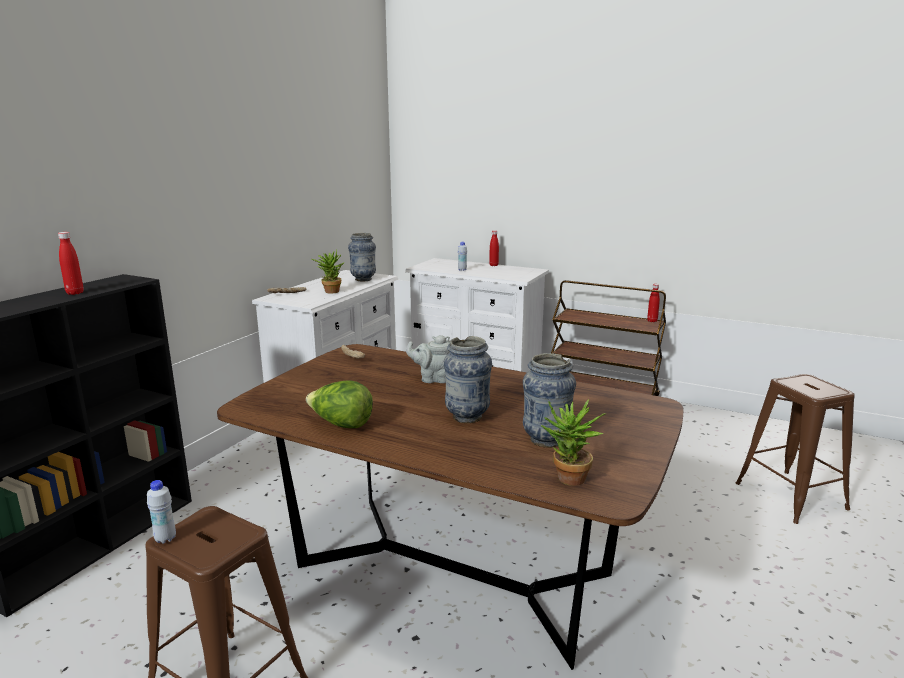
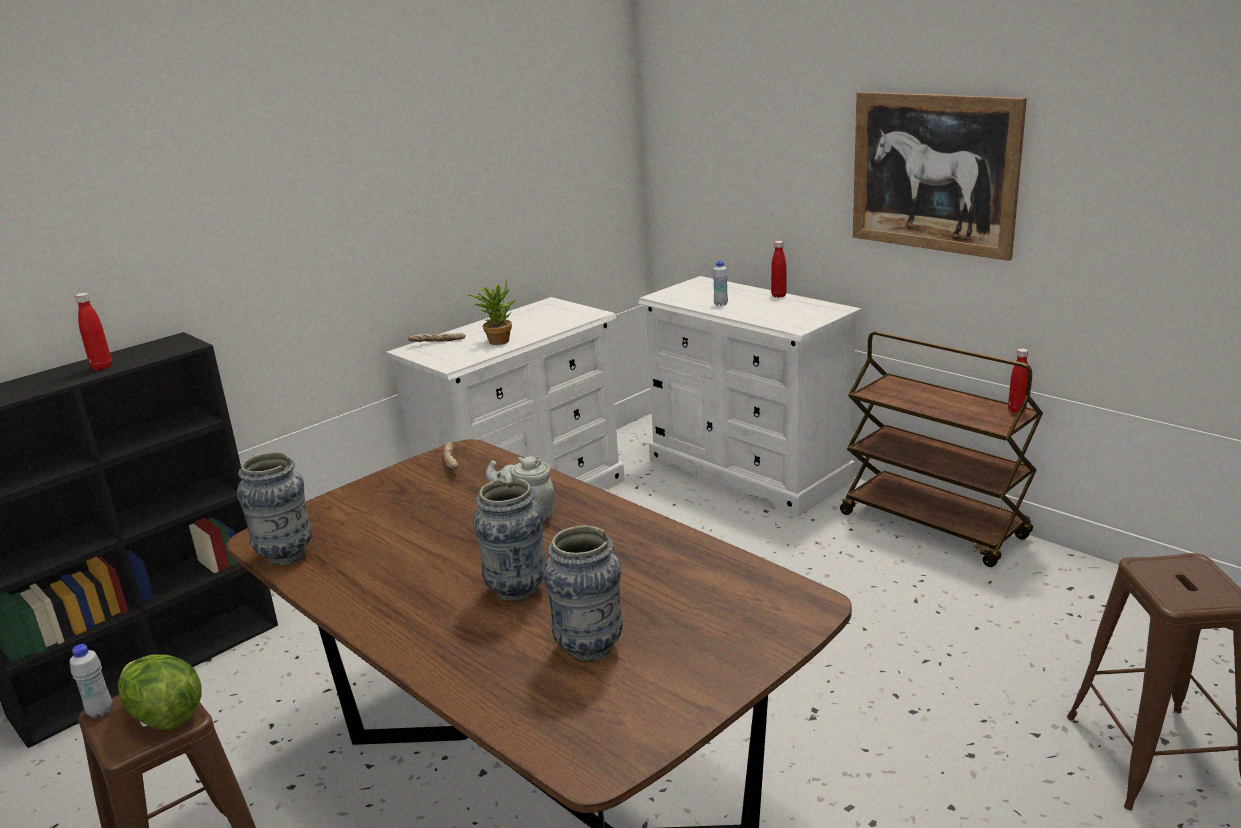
camera: 20 degrees right, 5 degrees up
(341, 425) = (350, 583): lettuce -> lettuce (164, 715)
(363, 279) = (560, 318): vase -> vase (285, 555)
(568, 481) = (559, 724): potted plant -> none
(596, 184) = (933, 173): none -> picture

